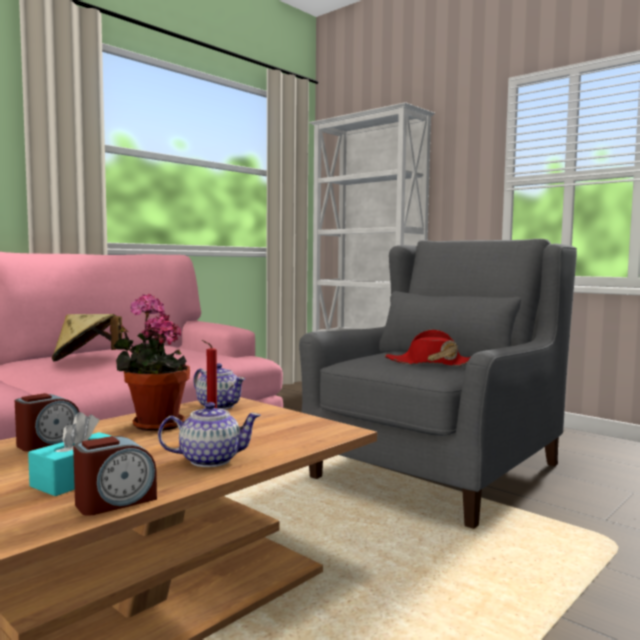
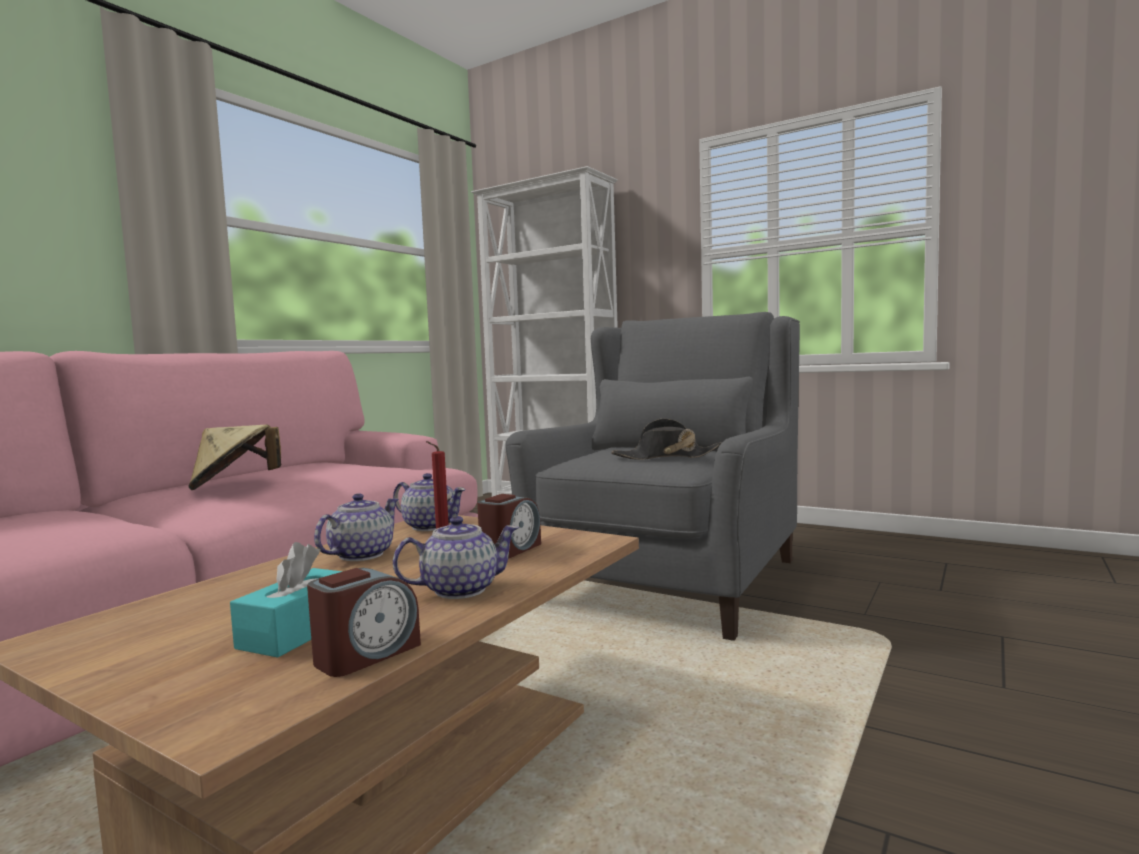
camera: 10 degrees left, 0 degrees up
(48, 443) = (230, 591): alarm clock -> alarm clock (510, 550)
(154, 424) = (360, 555): potted plant -> teapot
(432, 363) = (666, 457): red hat -> black hat

